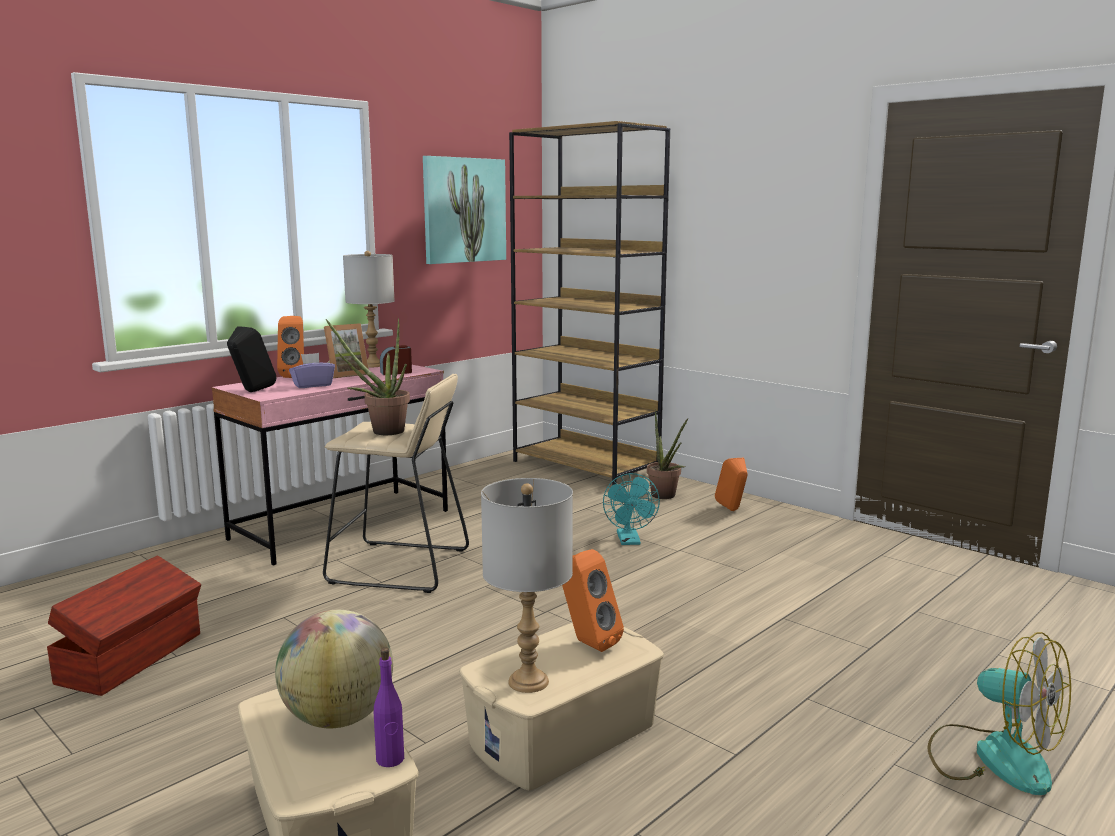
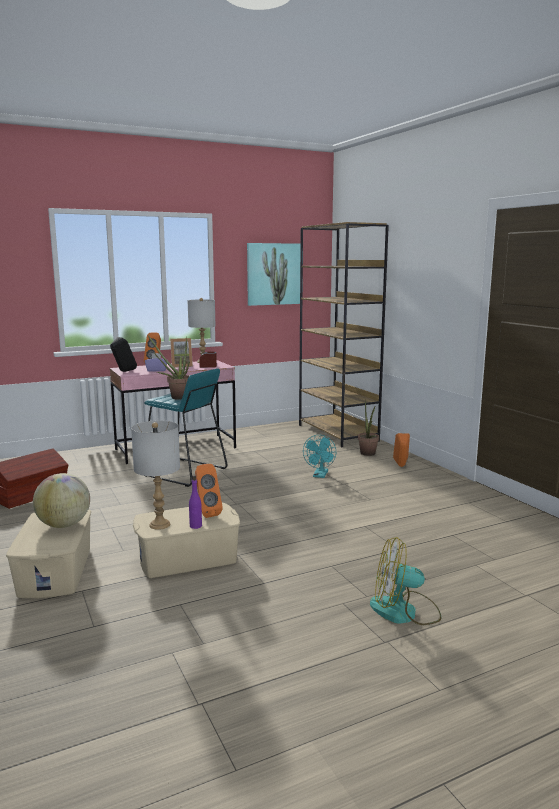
camera: 20 degrees right, 0 degrees up
(390, 759) = (68, 543): purple bottle -> purple bottle (195, 526)
(399, 567) = (184, 472): beige stool -> turquoise stool
(993, 757) = (404, 611): fan -> fan turned 120 degrees clockwise

